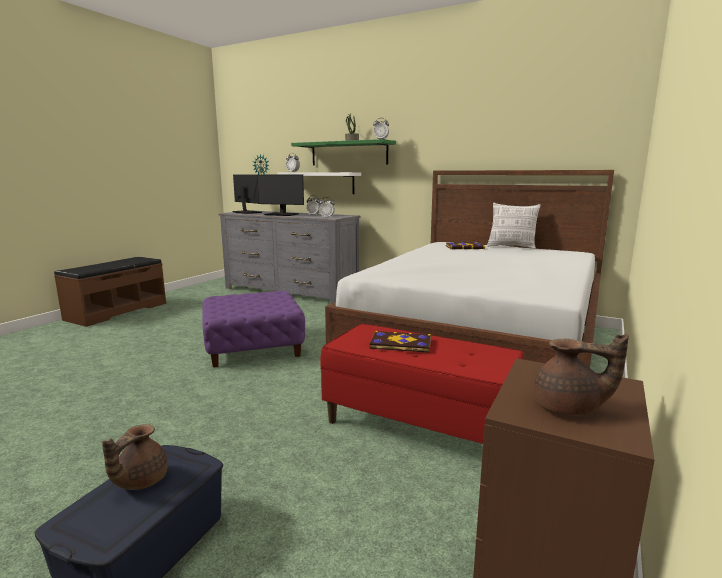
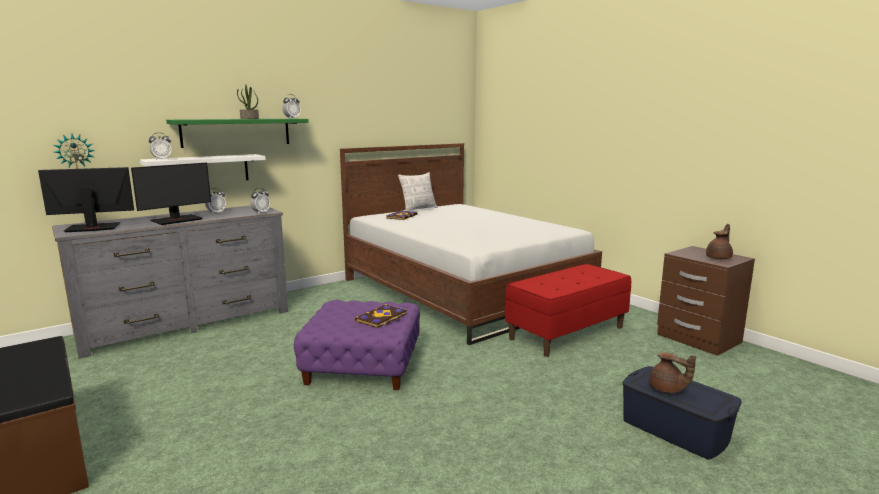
camera: 65 degrees left, 0 degrees up
(400, 344) = (560, 281): book -> book (382, 317)

